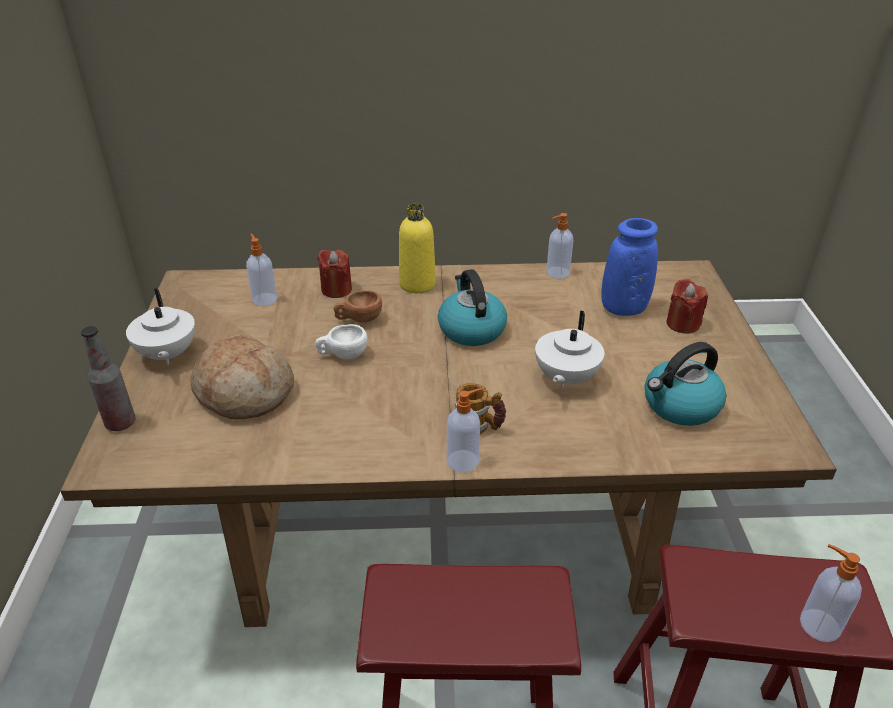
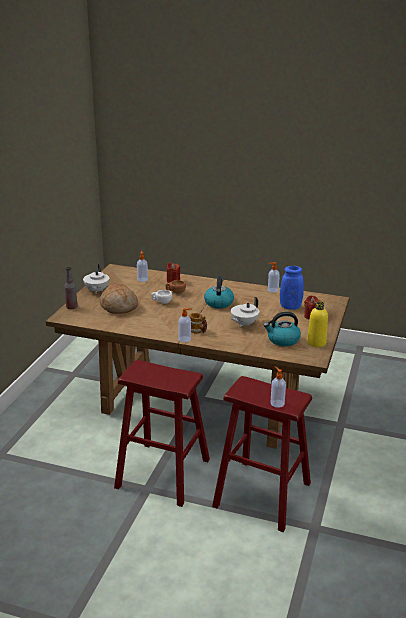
camera: 20 degrees right, 10 degrees down
(417, 284) = (208, 284): yellow bottle -> yellow bottle (316, 343)

